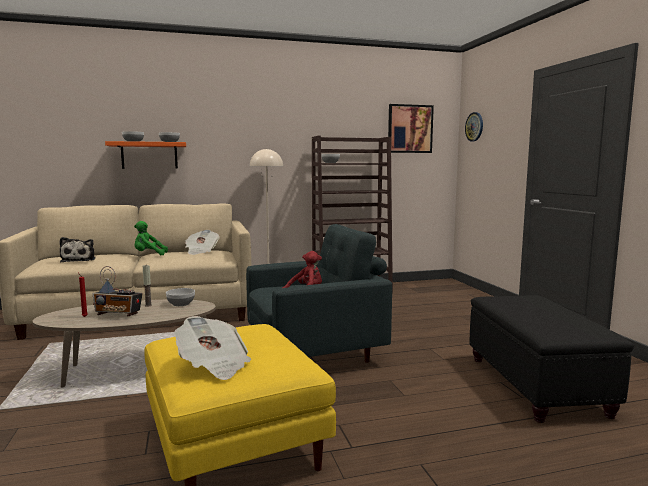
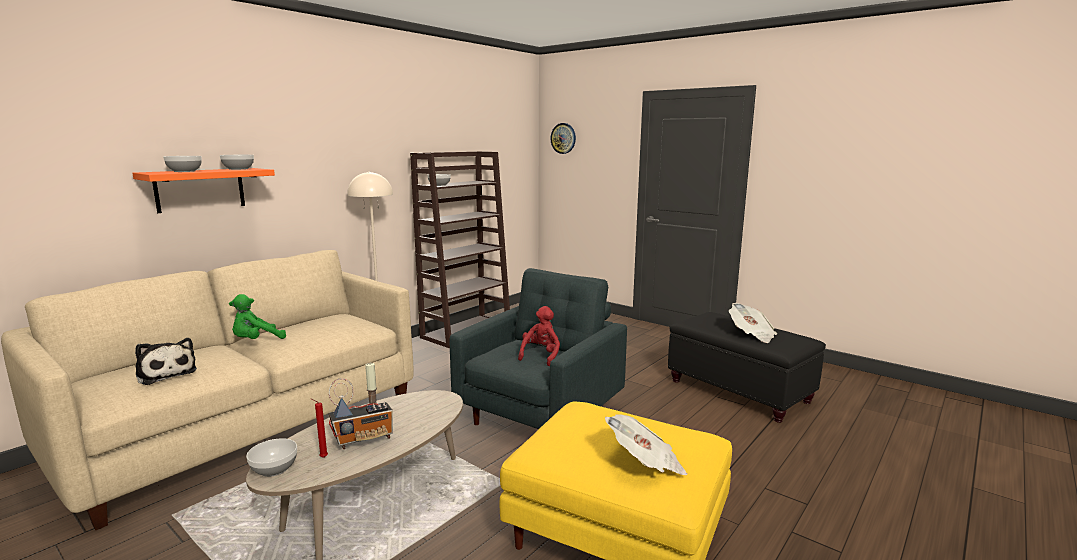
camera: 35 degrees left, 5 degrees up
(181, 303) = (410, 401): bowl -> bowl (274, 468)
(201, 251) = (324, 321): newspaper -> newspaper (751, 335)
(410, 129) = (499, 139): picture -> none

